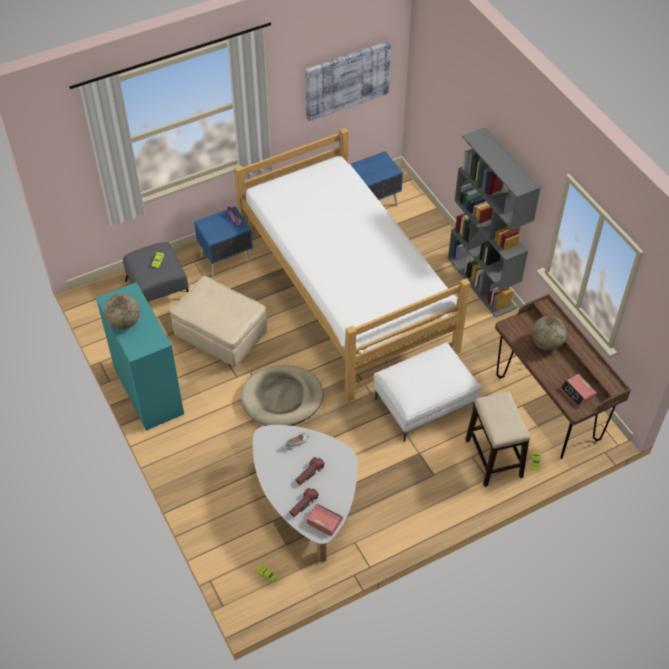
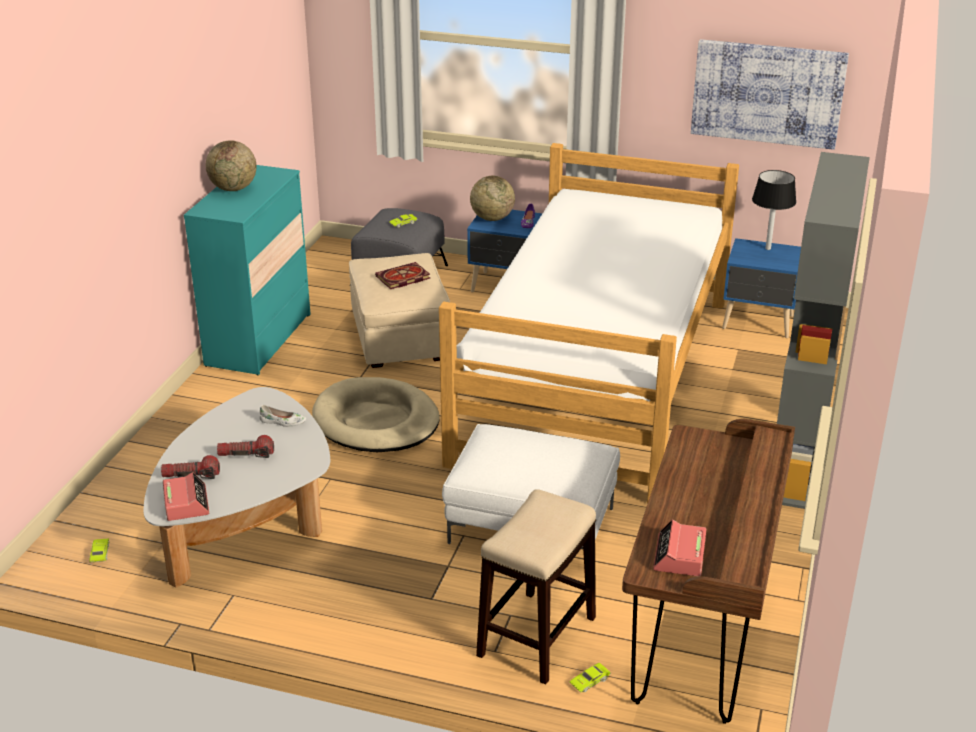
camera: 45 degrees right, 20 degrees down
(221, 305) = (402, 278): none -> book
(370, 163) = (768, 249): none -> black table lamp
(546, 343) = (717, 482): globe -> globe (492, 218)

